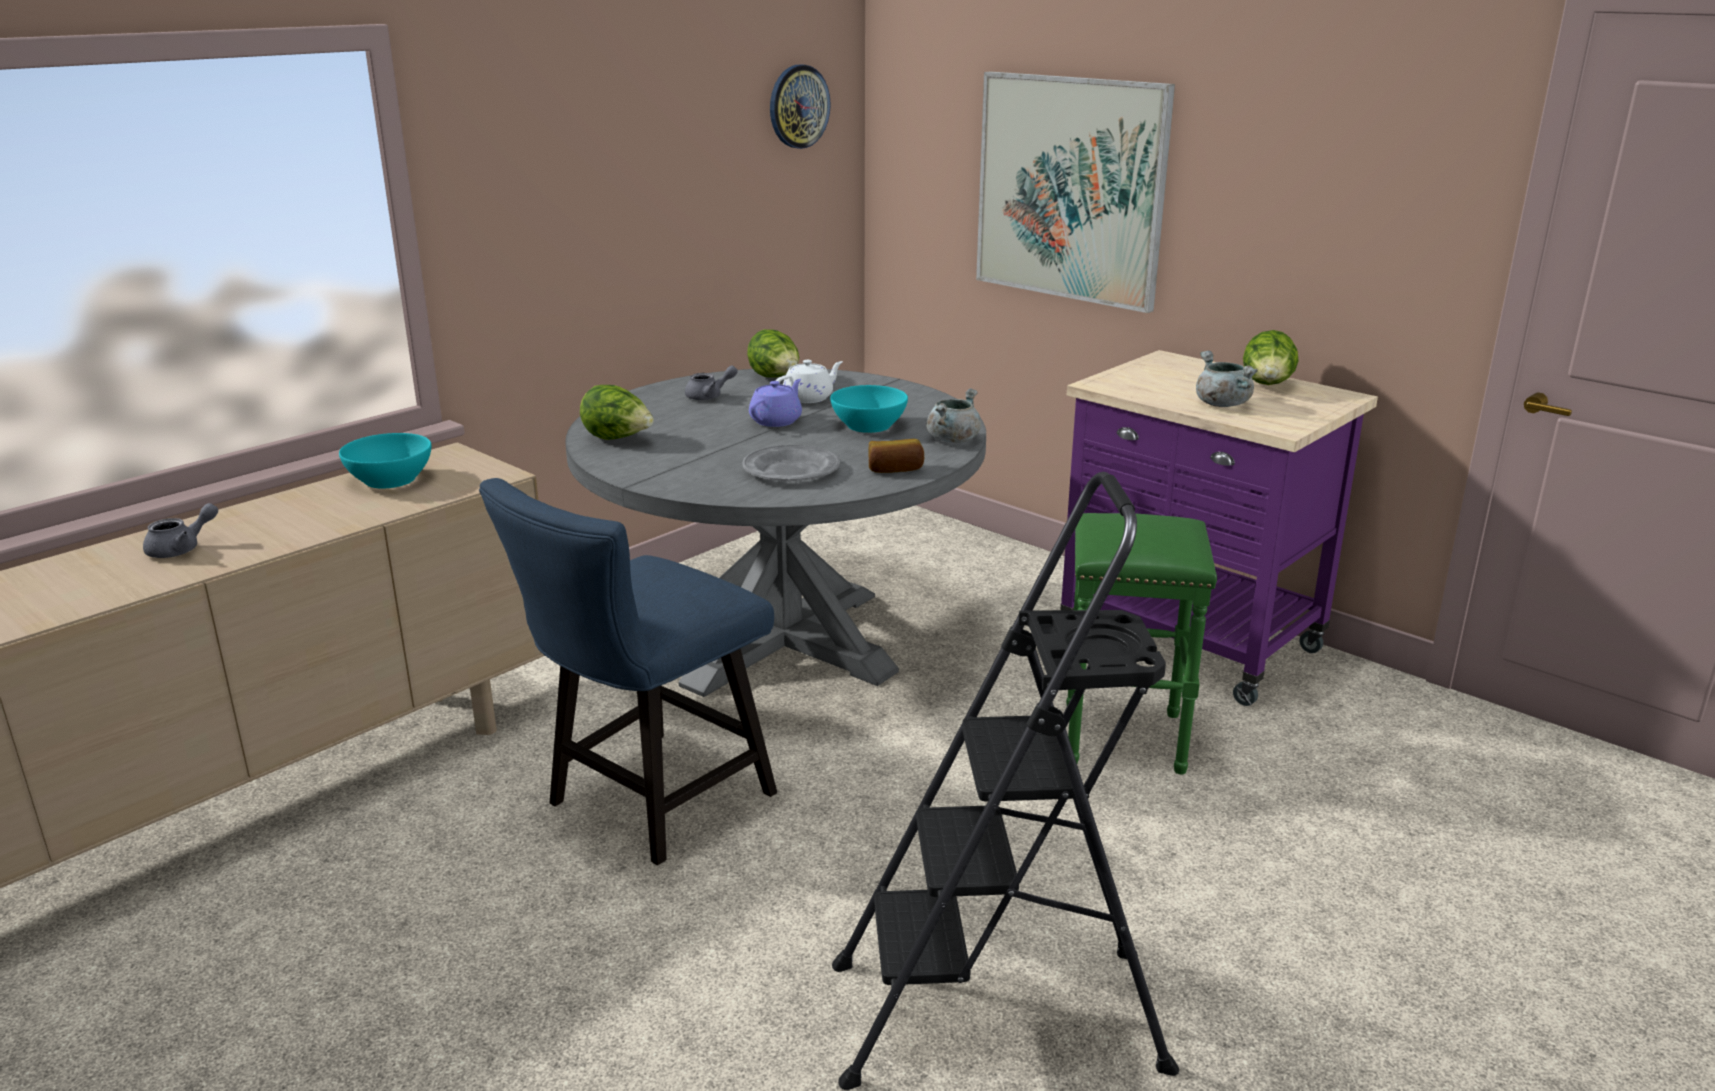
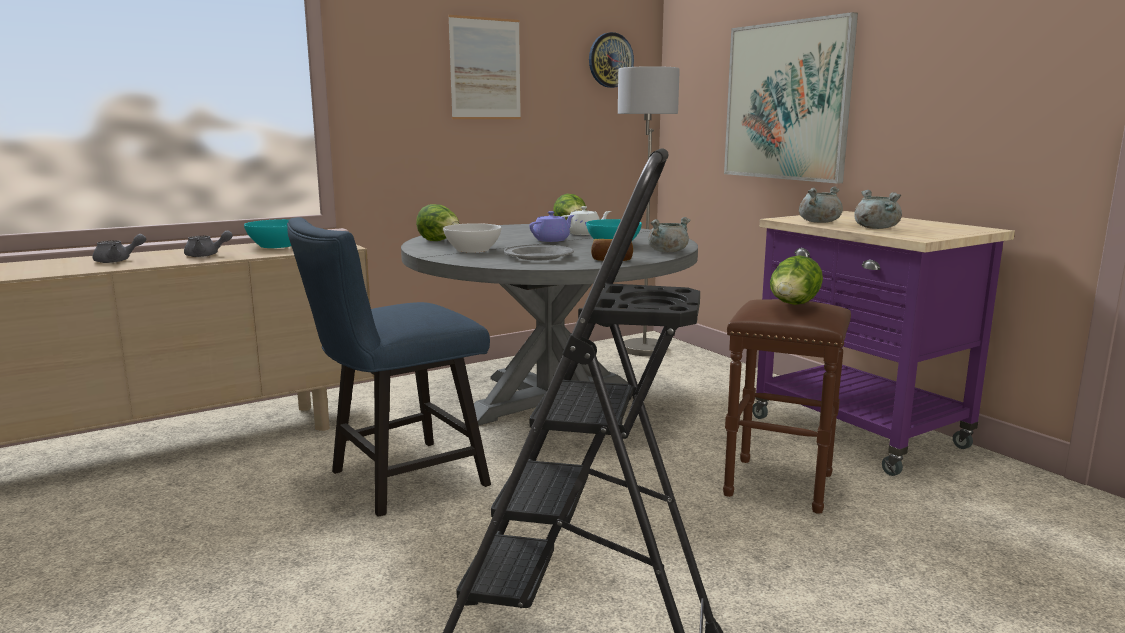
camera: 15 degrees right, 10 degrees down
(631, 147) = (485, 69): none -> picture
(685, 458) = (473, 249): none -> white bowl
(709, 396) = (519, 230): grey teapot -> grey teapot (206, 255)
(868, 535) = (642, 353): none -> grey floor lamp
(1121, 736) = (776, 483): green stool -> brown stool
(1146, 391) = (819, 222): none -> grey cooking pot
(1267, 386) = (921, 224): lettuce -> lettuce (793, 306)

